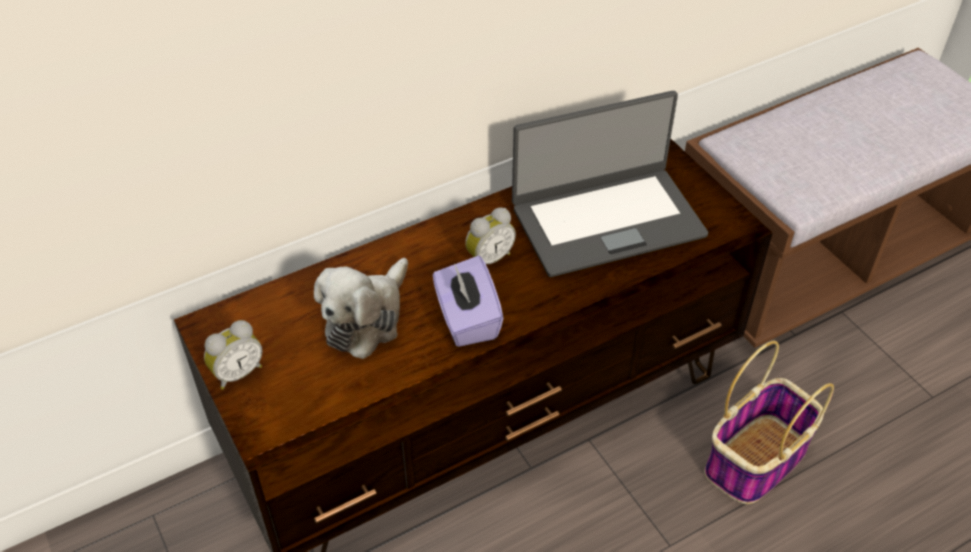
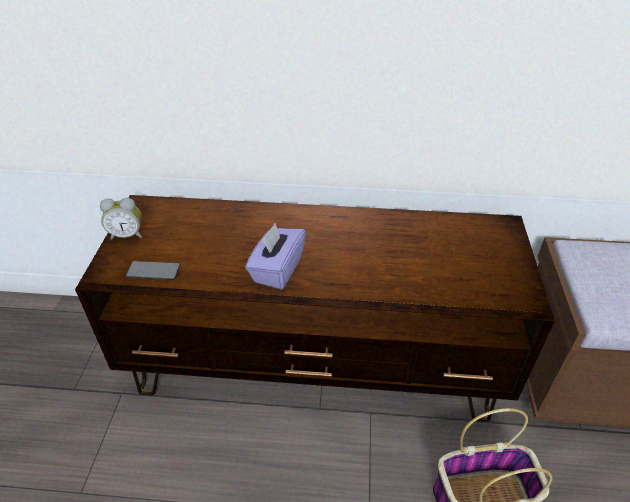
camera: 35 degrees right, 5 degrees down
(324, 398) = (153, 271): none -> phone
(366, 318) = (221, 240): plush toy -> none
(488, 258) = (326, 241): alarm clock -> none
(606, 220) = (428, 254): laptop -> none

